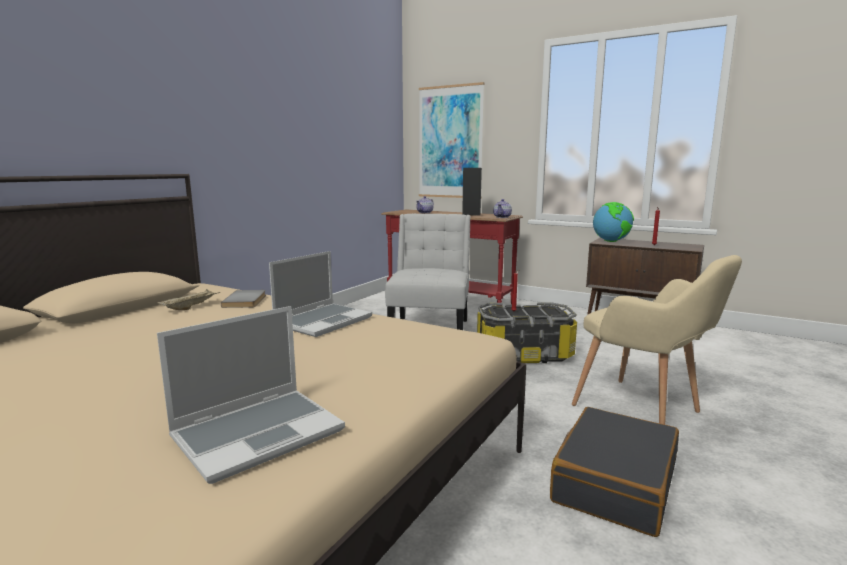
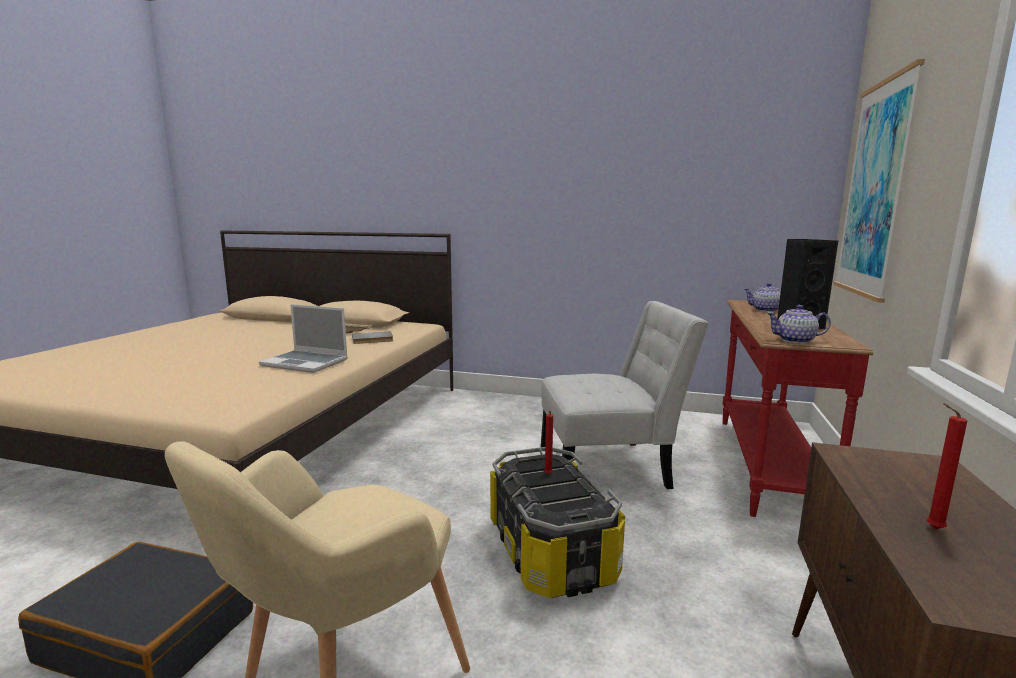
camera: 75 degrees right, 0 degrees up
(259, 433) = (88, 376): laptop -> none
(611, 241) = (890, 467): globe -> none

